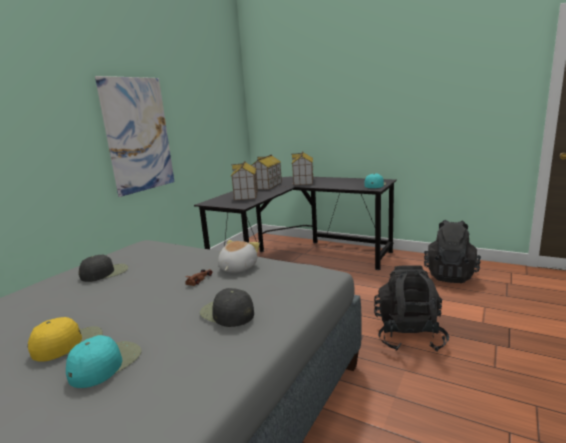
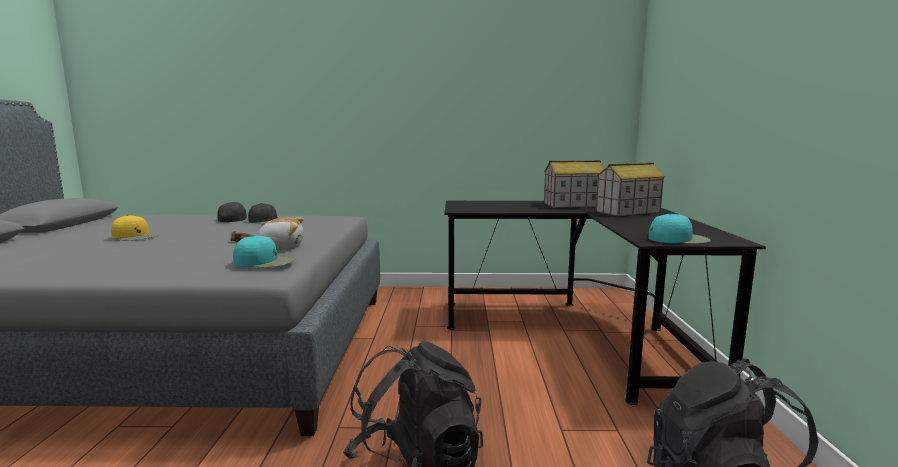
camera: 60 degrees right, 5 degrees down
(105, 363) = (98, 248): turquoise cap -> turquoise cap (265, 262)
(138, 135) = (425, 113): picture -> none
(227, 313) = (165, 257): black cap -> black cap (236, 218)
(246, 195) = (509, 205): toy house -> none

